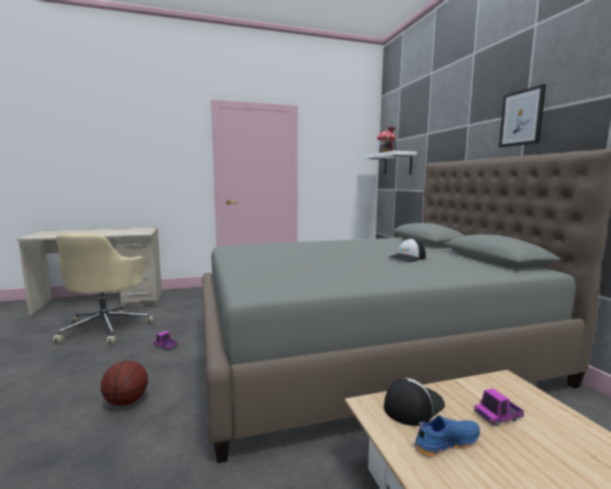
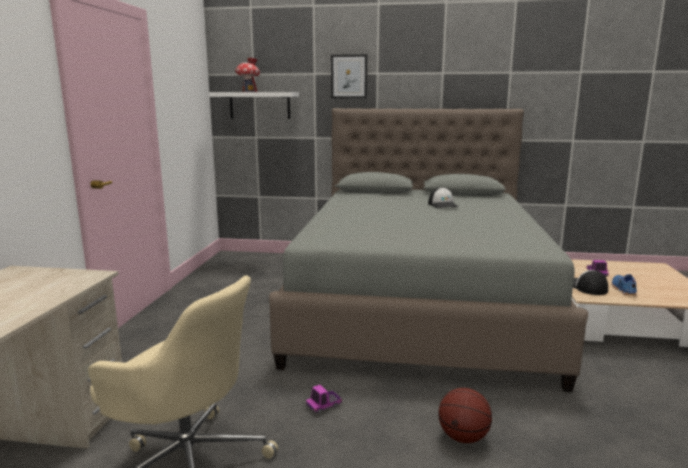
camera: 65 degrees left, 5 degrees up
(521, 118) = (440, 76): picture -> picture (349, 76)

